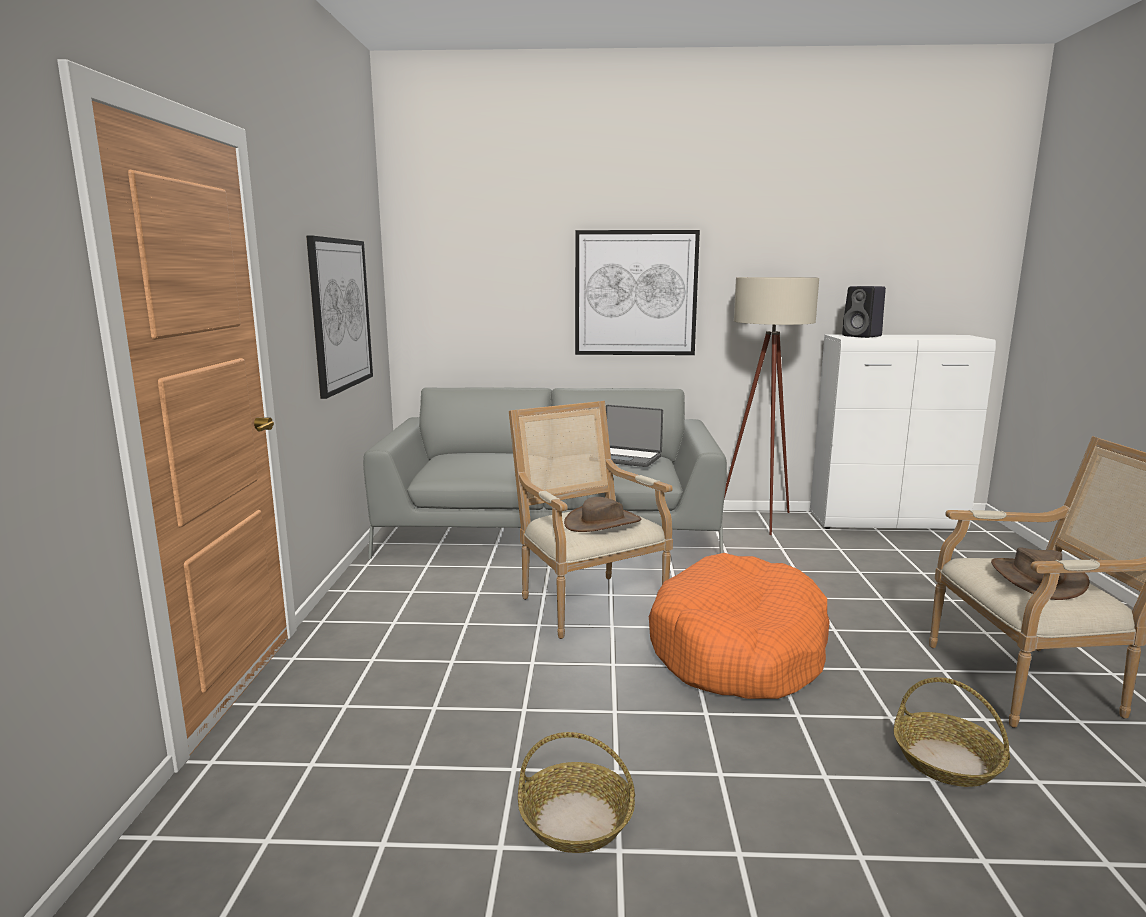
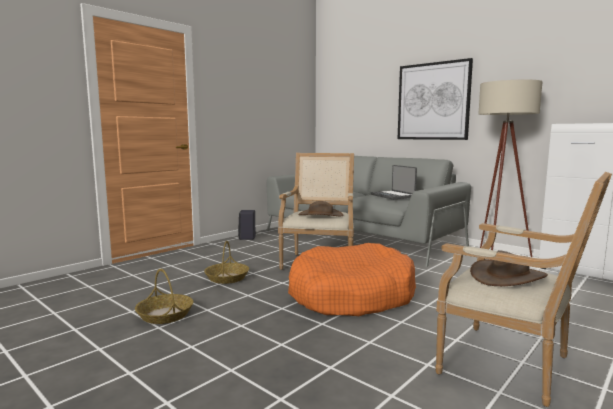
camera: 40 degrees right, 5 degrees down
(340, 314) = (264, 111): picture -> none
(863, 336) = (583, 123): black speaker -> black speaker (247, 238)
(947, 761) = (357, 366): basket -> basket (227, 278)

